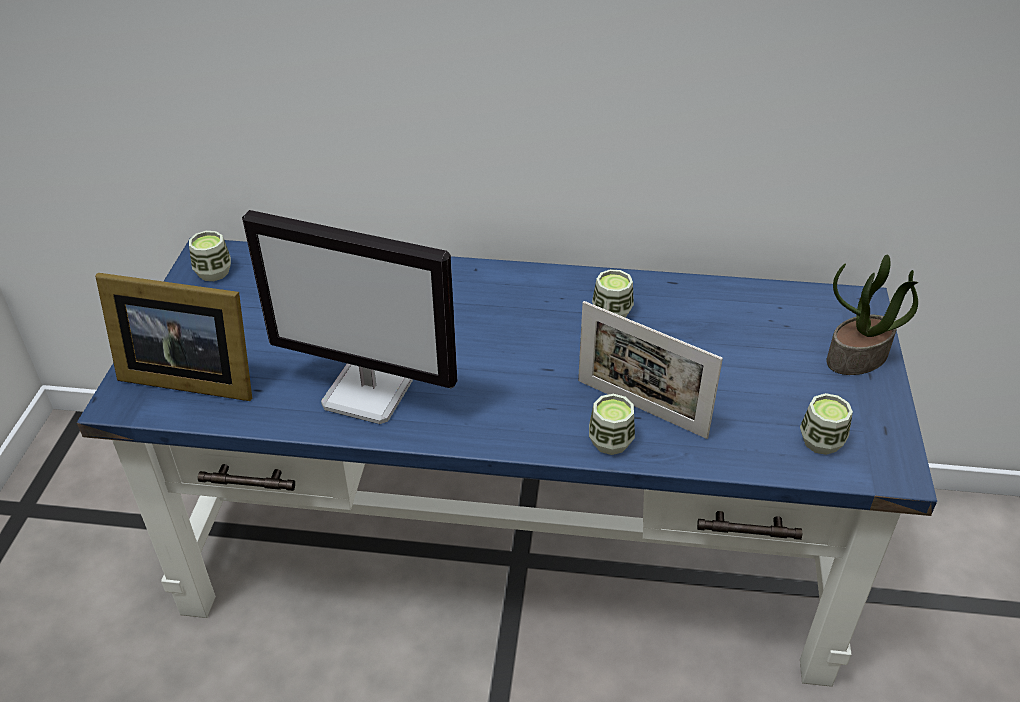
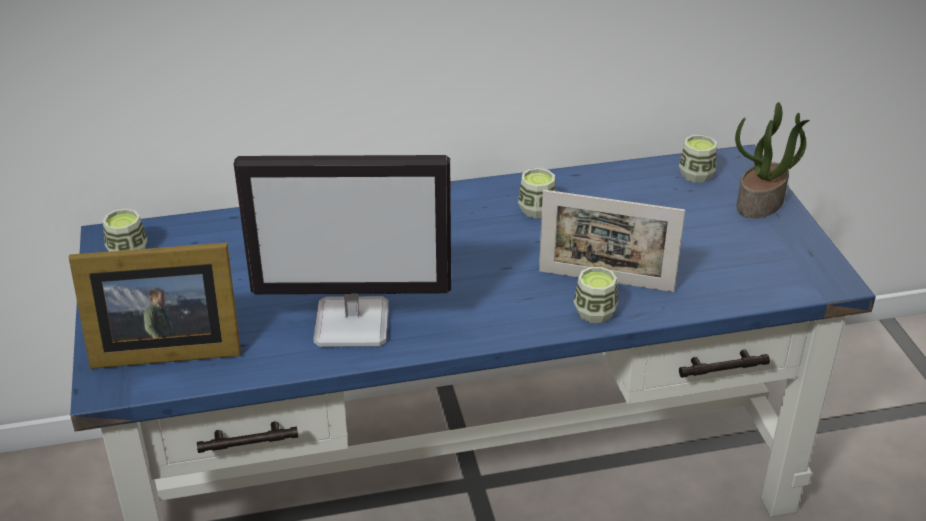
camera: 20 degrees left, 5 degrees down
(821, 441) = (765, 272): cup -> cup (696, 175)

